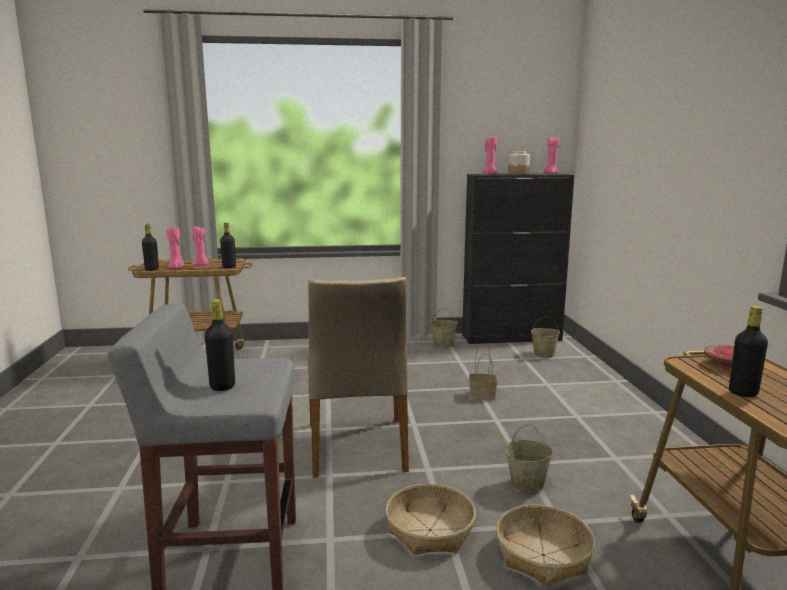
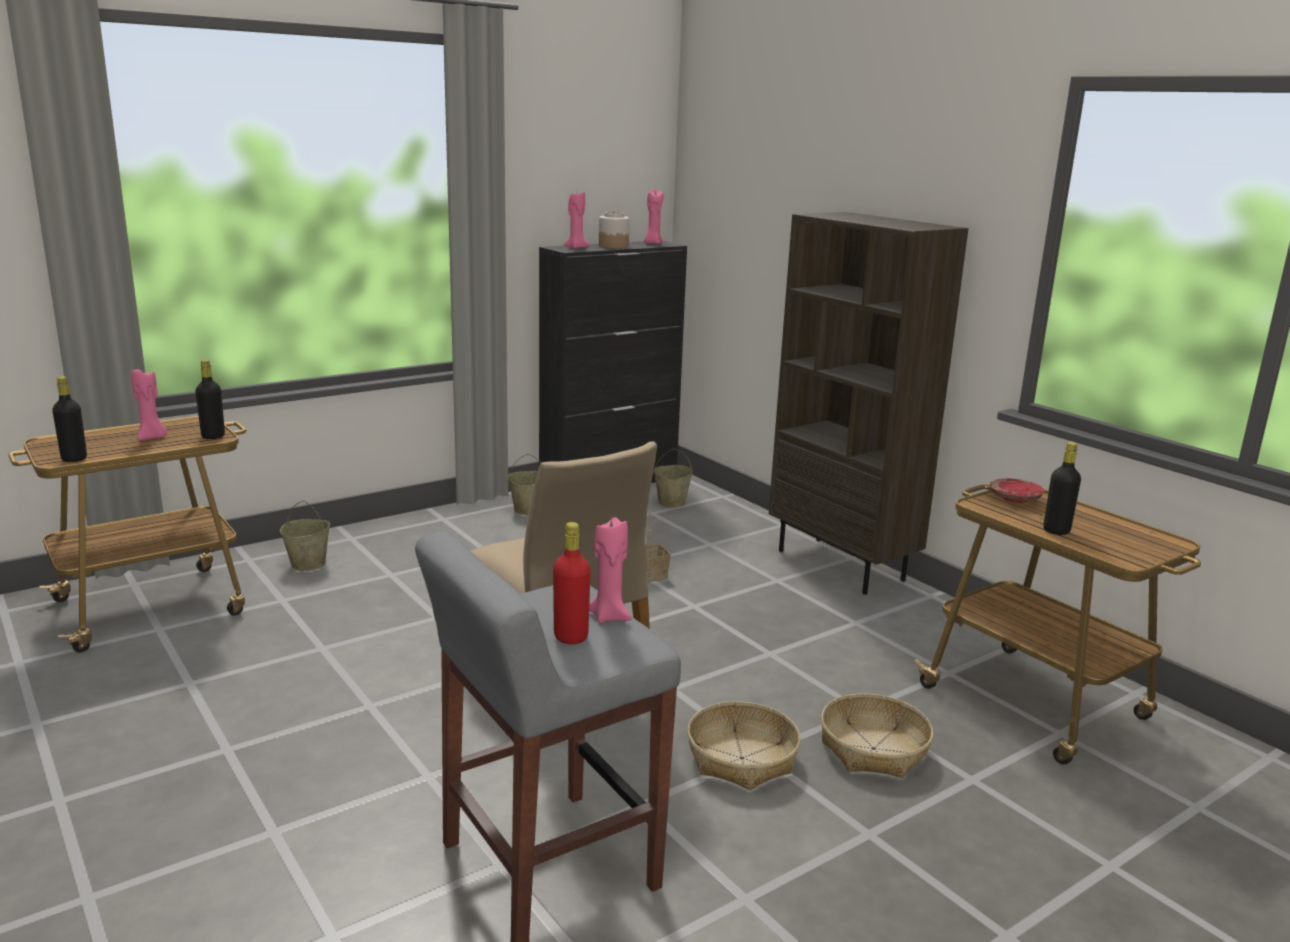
camera: 30 degrees left, 5 degrees up
(176, 267) = (117, 449): pink candle -> pink candle (609, 616)
(222, 386) = (571, 637): black bottle -> red bottle
(527, 485) = (796, 677): beige bucket -> beige bucket (309, 564)
(641, 416) = (842, 565): none -> brown bookcase

